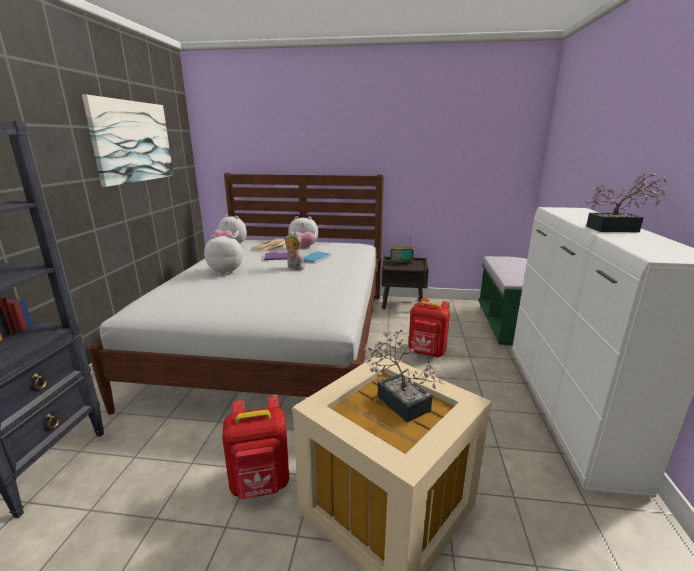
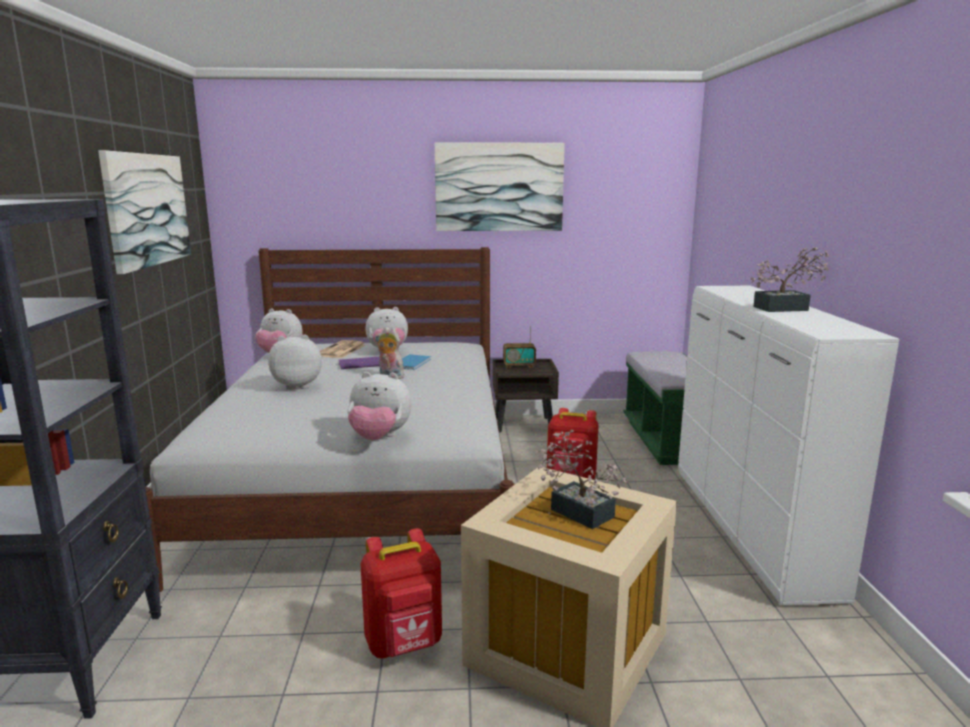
camera: 10 degrees left, 5 degrees down
(262, 318) = (379, 438): none -> plush toy
(392, 129) = (499, 187): none -> picture

